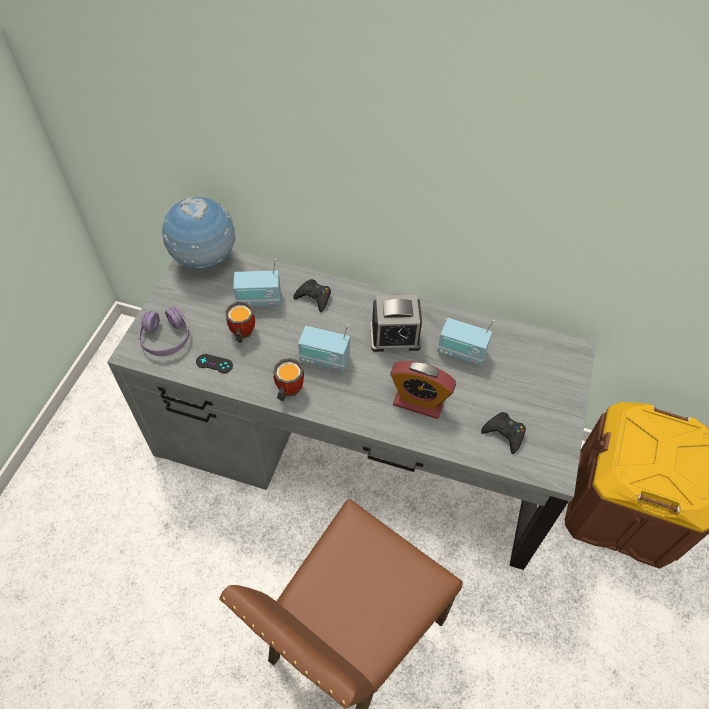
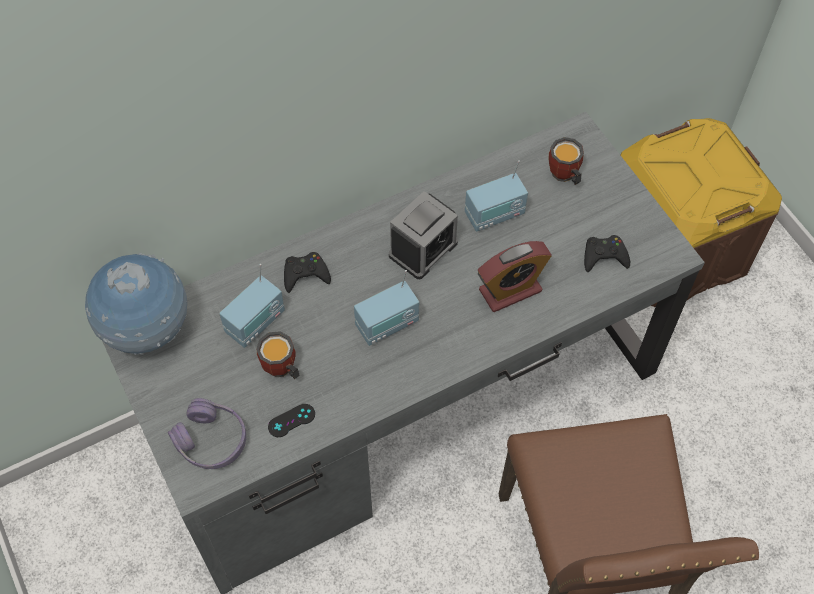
camera: 45 degrees left, 5 degrees up
(287, 391) = (390, 383): mug -> mug (563, 176)

